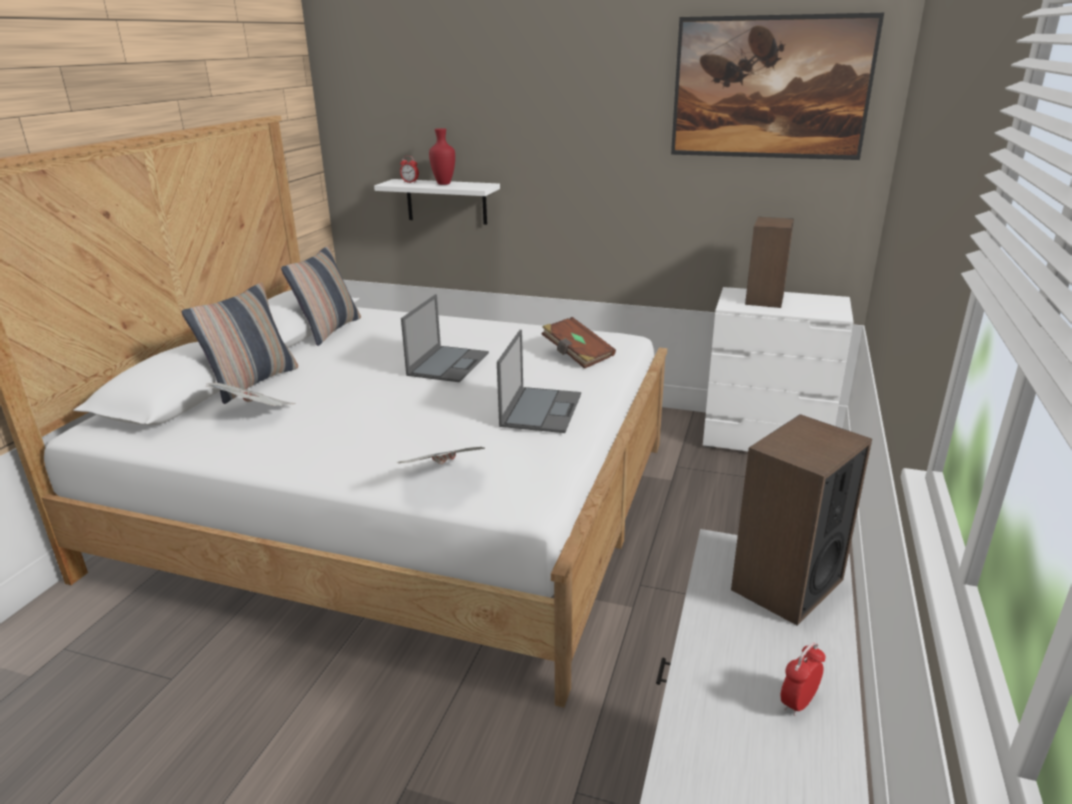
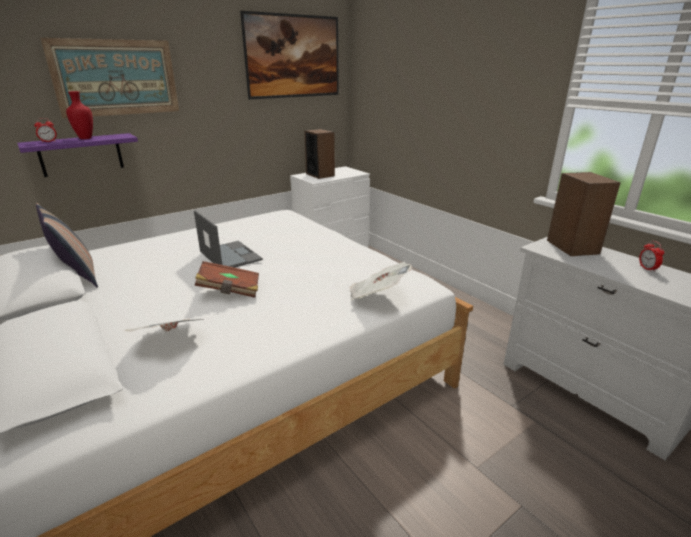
camera: 55 degrees left, 0 degrees up
(252, 382) = (106, 329): pillow -> none
(446, 201) = (81, 155): white shelf -> purple shelf
(496, 114) = (116, 78): none -> picture
(541, 409) = (335, 251): laptop -> none
(577, 355) = (284, 226): brown book -> brown book (230, 290)

